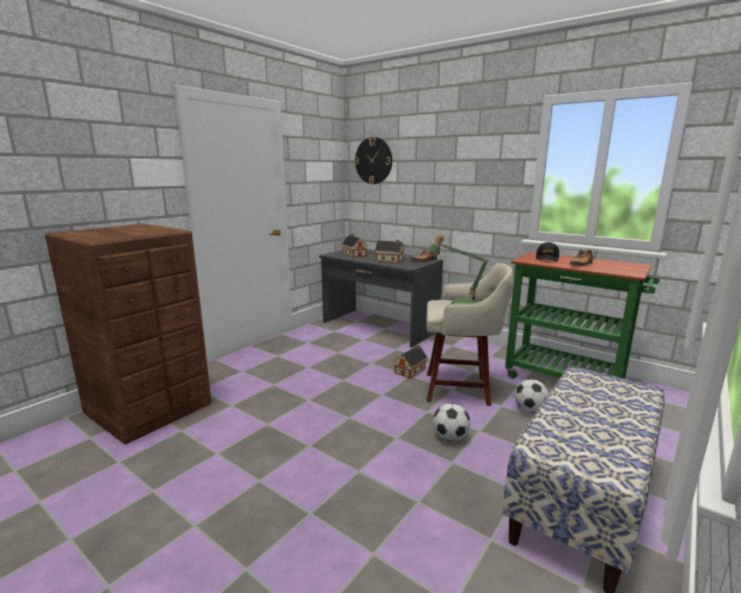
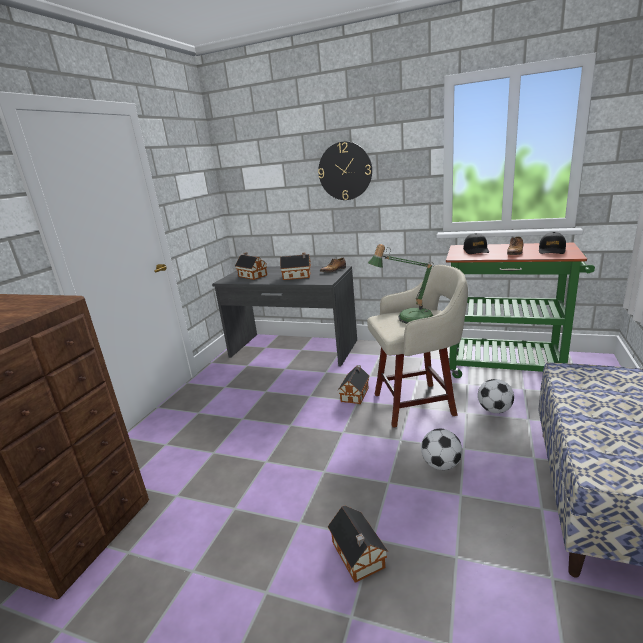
camera: 15 degrees left, 5 degrees up
(340, 479) = (358, 556): none -> toy house
(373, 160) = (253, 165): wall clock -> wall clock (345, 171)
(619, 268) = (552, 250): none -> black cap

